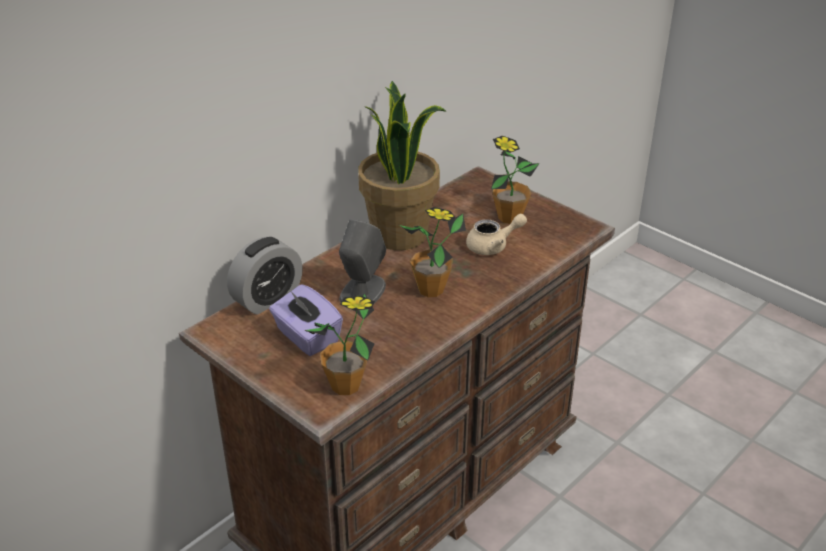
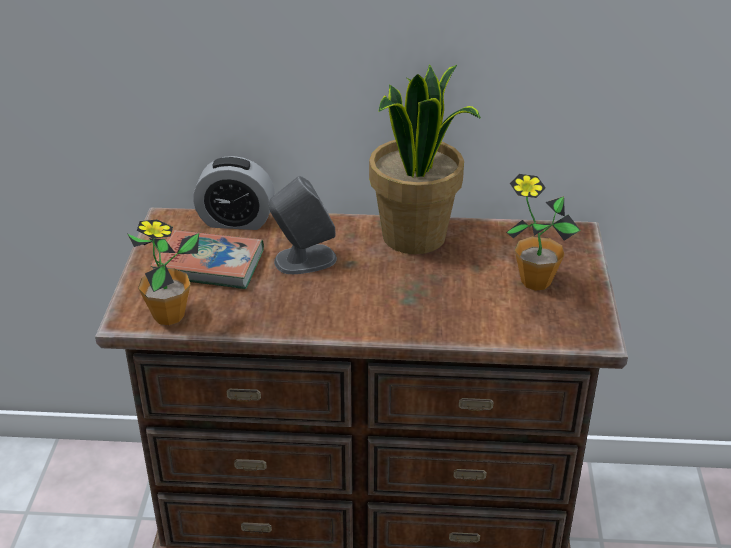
camera: 50 degrees right, 0 degrees up
(307, 337) = (209, 265): purple tissue box -> book
(431, 290) = (355, 293): potted plant -> none
(493, 246) = (473, 295): beige teapot -> none

